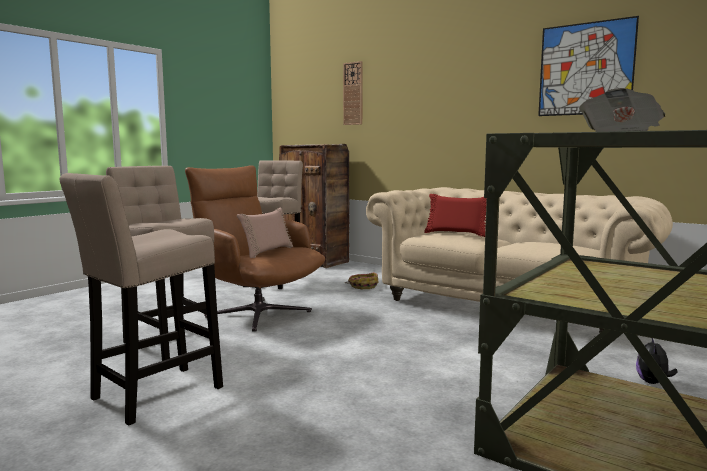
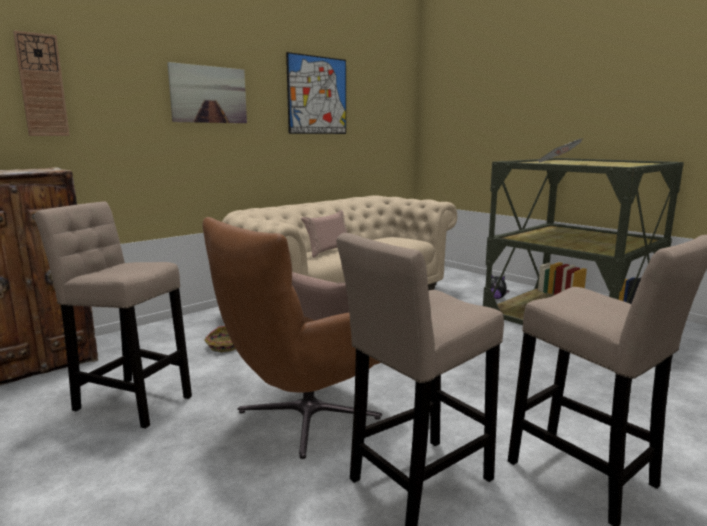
camera: 80 degrees left, 5 degrees up
(456, 85) = (209, 94): none -> picture
(456, 234) = (328, 251): red pillow -> beige pillow

